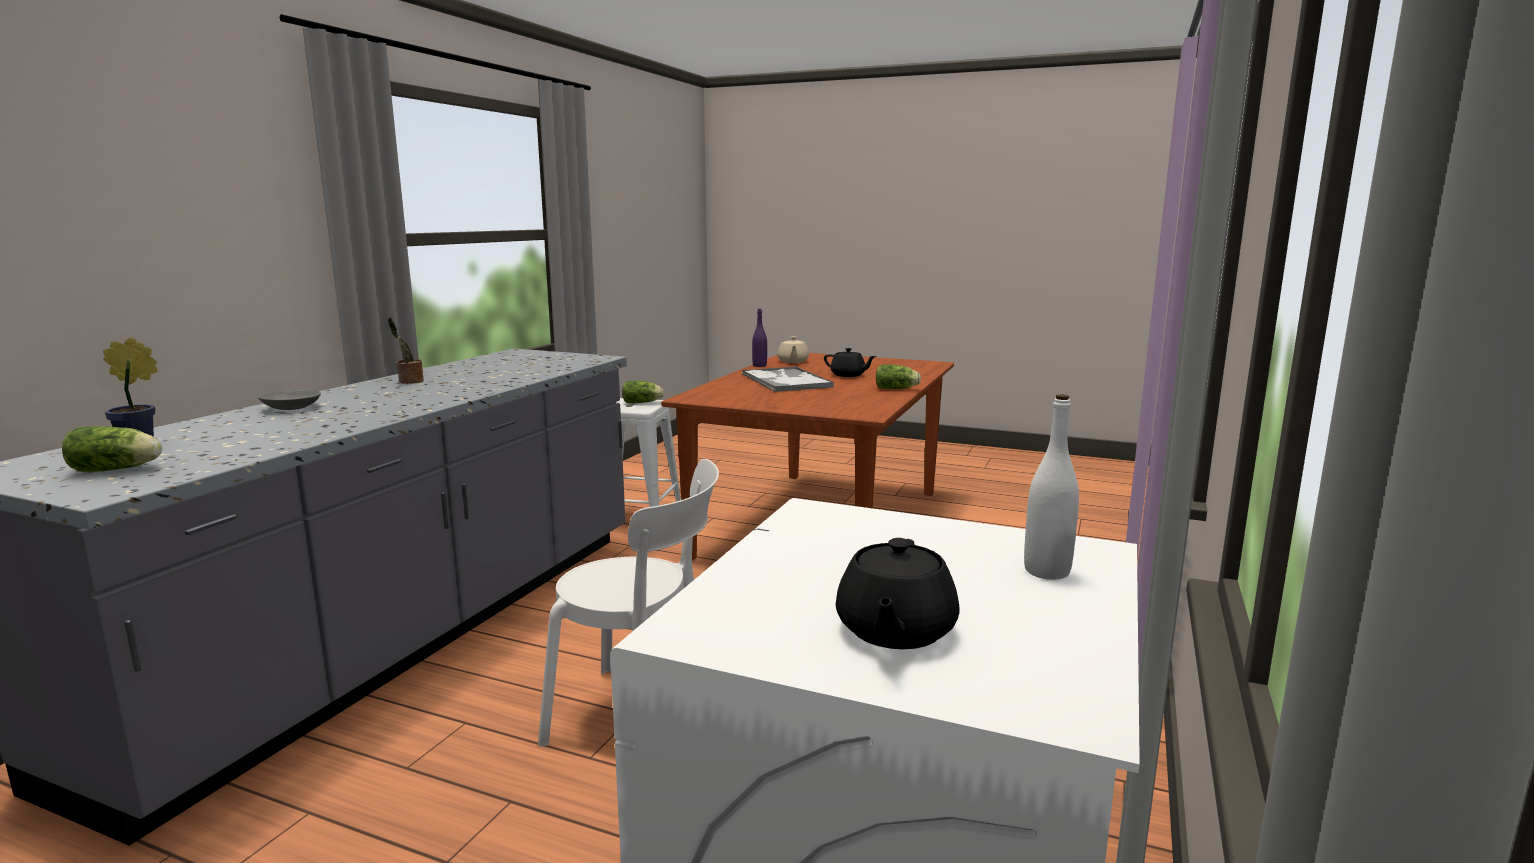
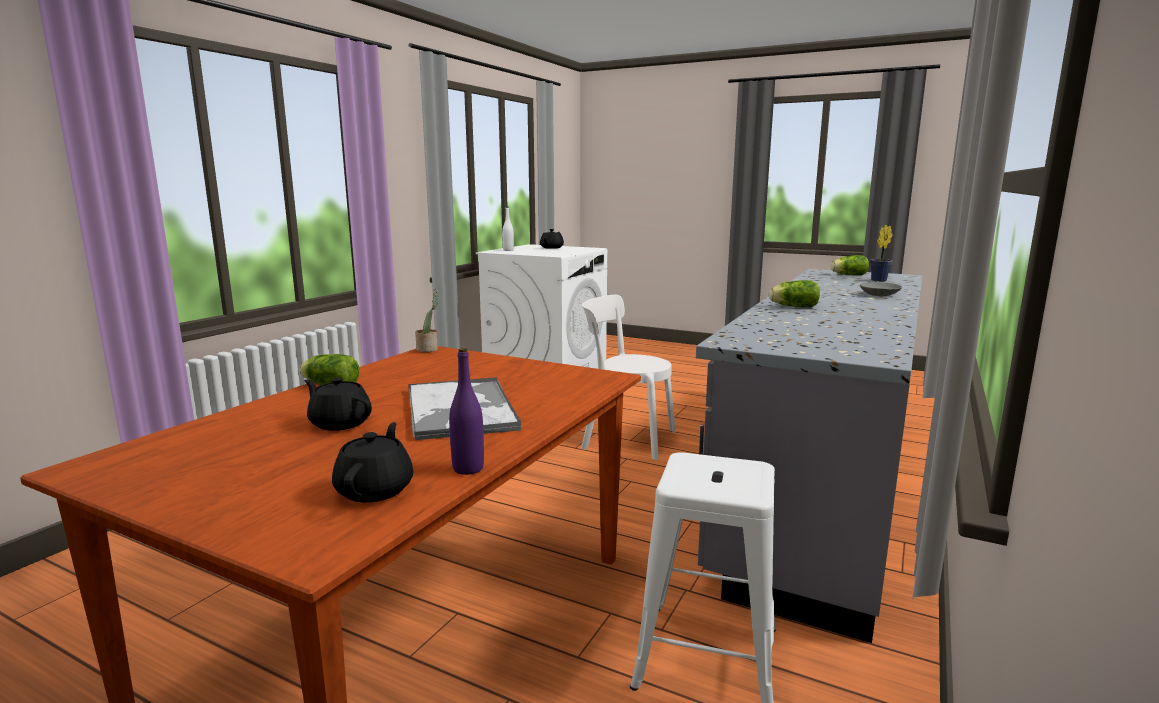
camera: 175 degrees left, 0 degrees up
(409, 381) = (868, 313): potted plant -> potted plant (429, 349)
(643, 402) = (698, 479): lettuce -> lettuce (792, 306)
(793, 361) = (376, 489): beige teapot -> black teapot

